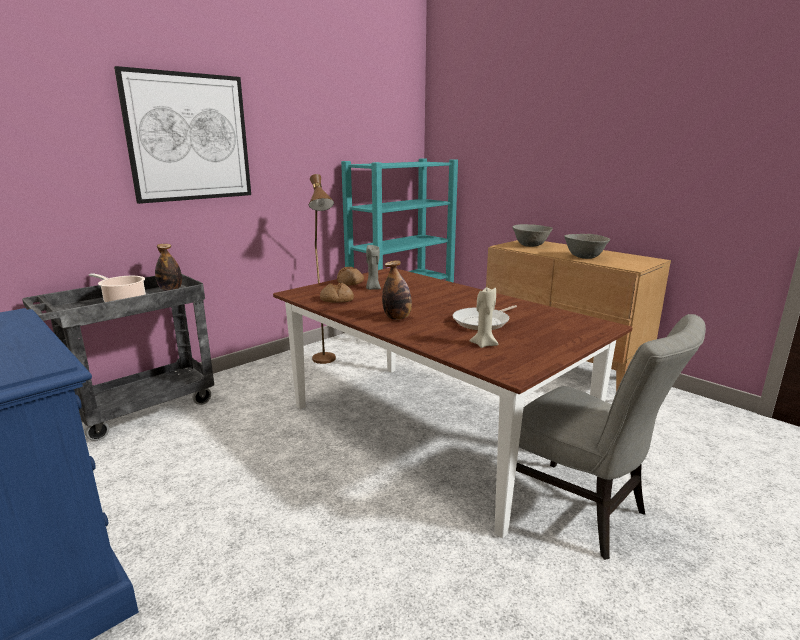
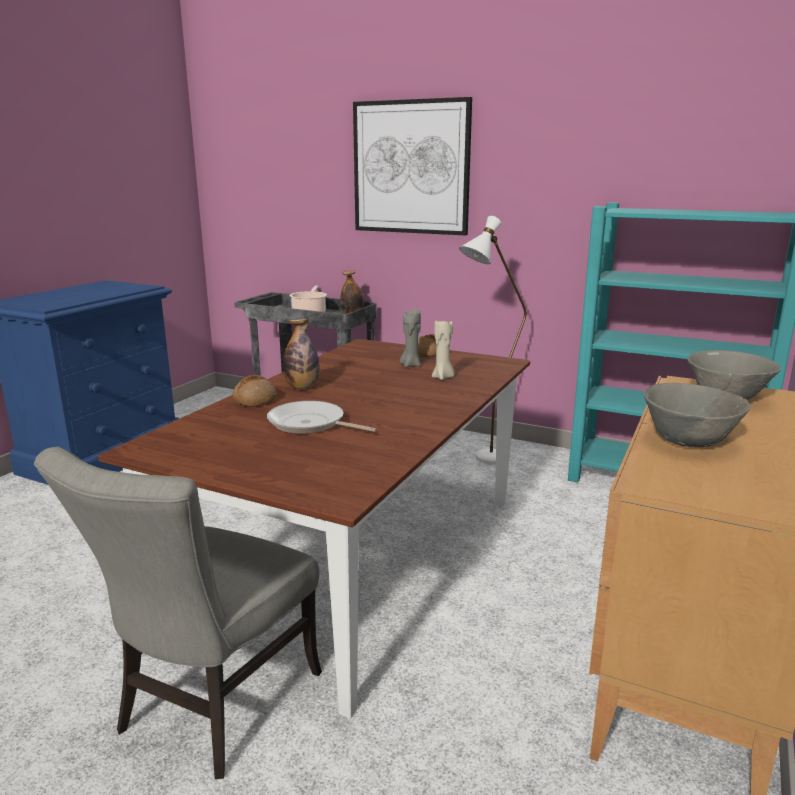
camera: 70 degrees right, 0 degrees up
(326, 362) = (483, 461): brown floor lamp -> white floor lamp
(337, 300) = (351, 359): bread -> bread (254, 400)
(483, 344) = (226, 430): beige candle -> beige candle (443, 377)

